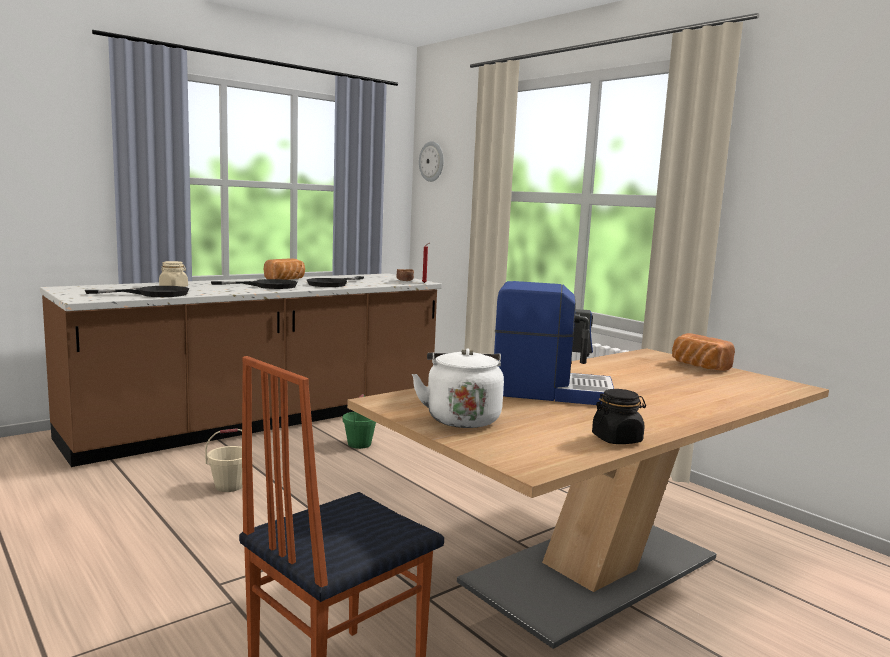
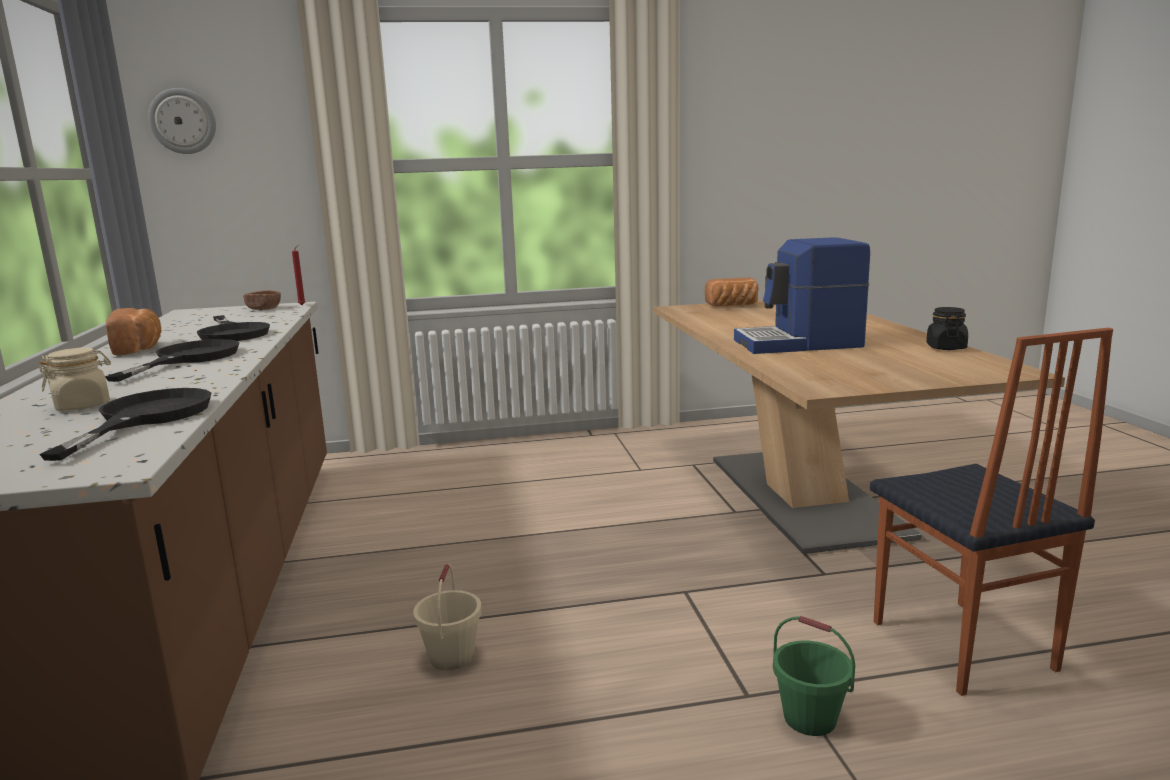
camera: 60 degrees left, 5 degrees up
(359, 444) = (408, 540): green bucket -> green bucket (809, 719)
(461, 418) = (886, 373): white kettle -> none
(550, 391) = (799, 344): coffee machine -> coffee machine turned 135 degrees counterclockwise

